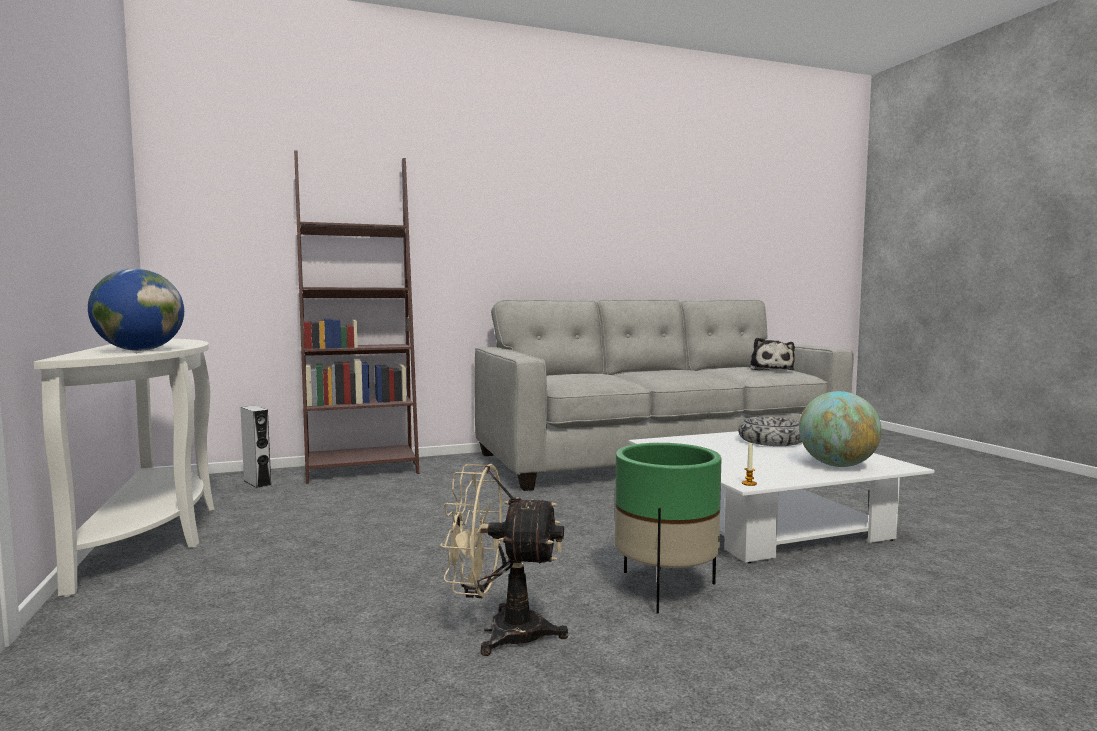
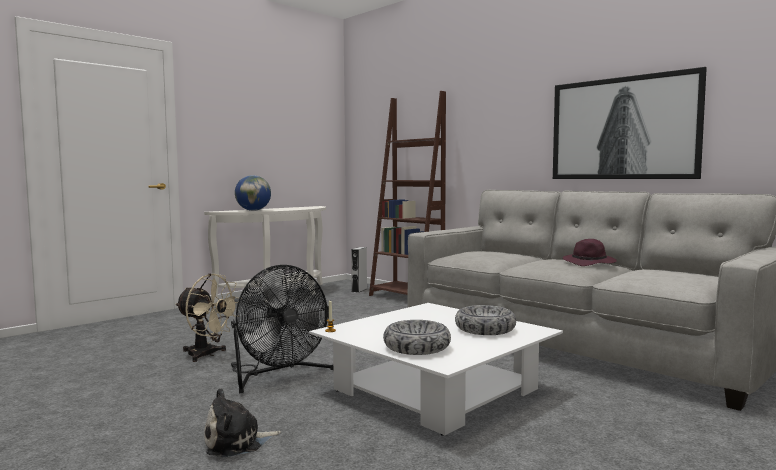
camera: 65 degrees right, 0 degrees up
(501, 632) = (207, 355): beige fan -> beige fan turned 135 degrees clockwise
(632, 237) = (623, 128): none -> picture
(665, 588) = (276, 375): green planter -> black fan
(682, 369) = (590, 263): none -> purple hat
(770, 369) = (678, 278): plush toy -> plush toy (237, 442)
(837, 465) = (417, 347): globe -> bowl

